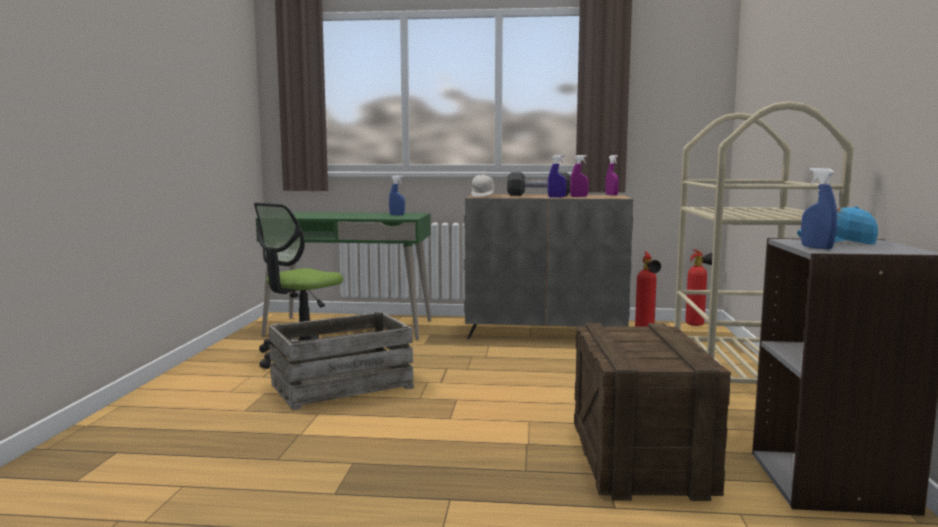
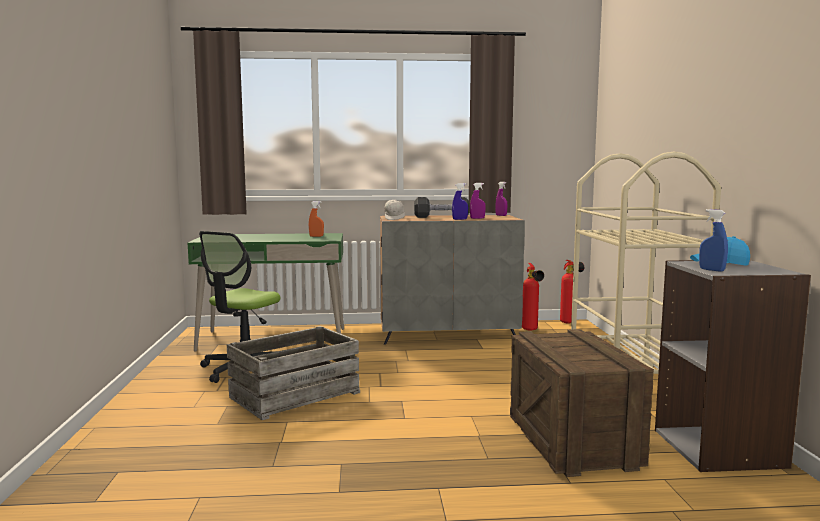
camera: 10 degrees left, 0 degrees up
(397, 215) = (316, 236): blue spray bottle -> orange spray bottle

